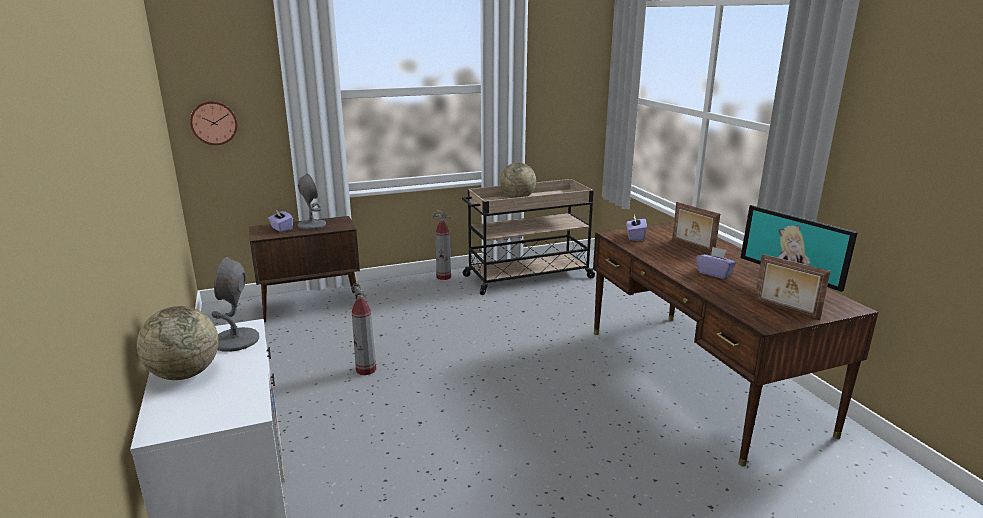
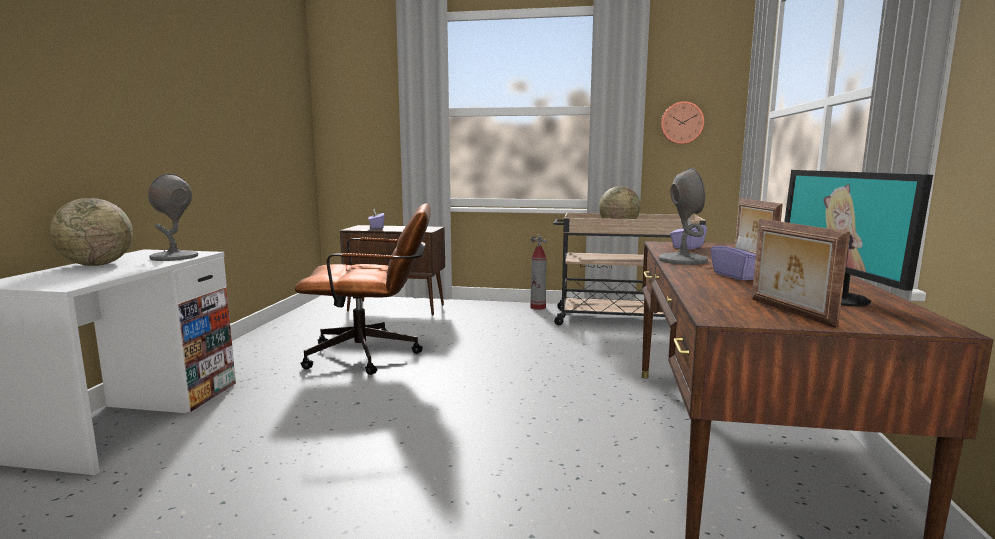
camera: 30 degrees right, 10 degrees down
(214, 122) = (347, 133): wall clock -> wall clock (681, 123)
(311, 225) = (403, 228): grey table lamp -> grey table lamp (682, 260)
(366, 370) = (373, 355): fire extinguisher -> brown office chair

